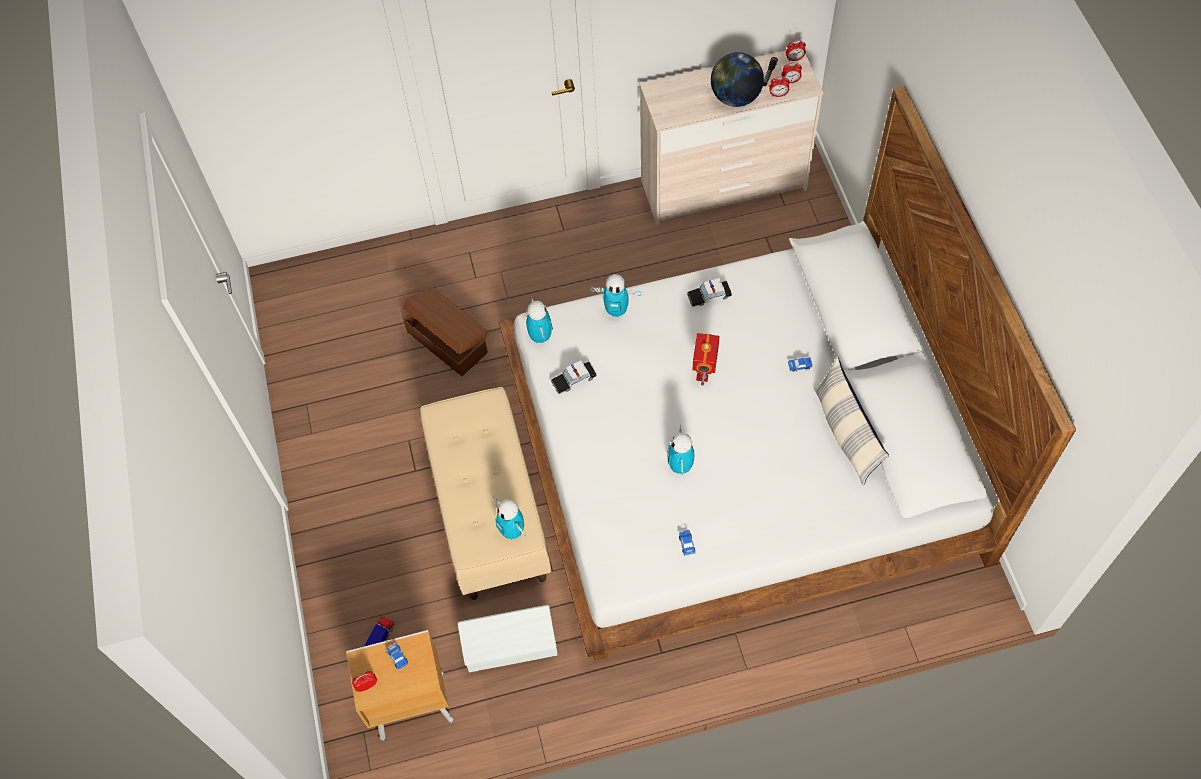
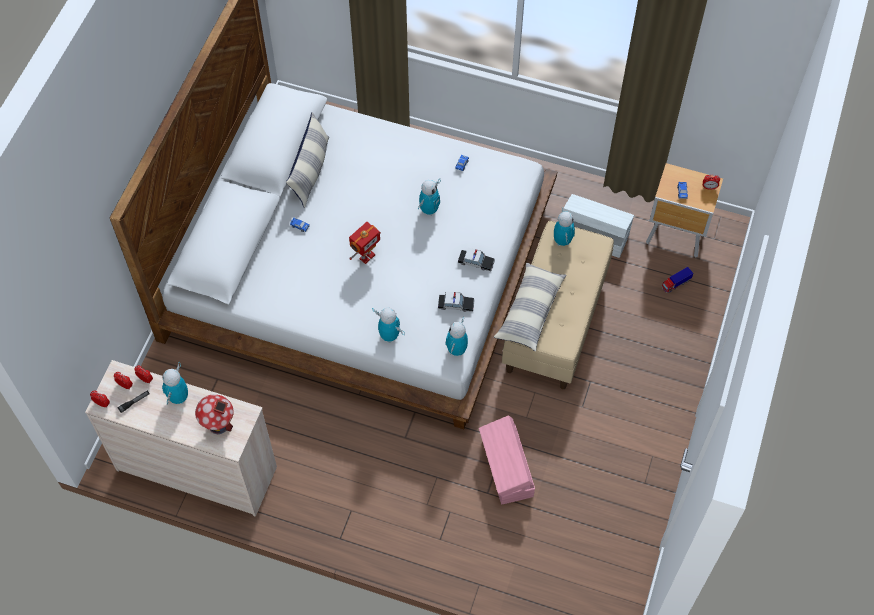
camera: 150 degrees left, 0 degrees up
(447, 341) = (506, 469): brown storage box -> pink storage box
(497, 430) = (530, 311): none -> pillow
(681, 97) = (218, 425): none -> toy house
(709, 296) = (316, 308): toy car -> toy car (476, 262)
(735, 97) = (178, 397): globe -> toy robot

